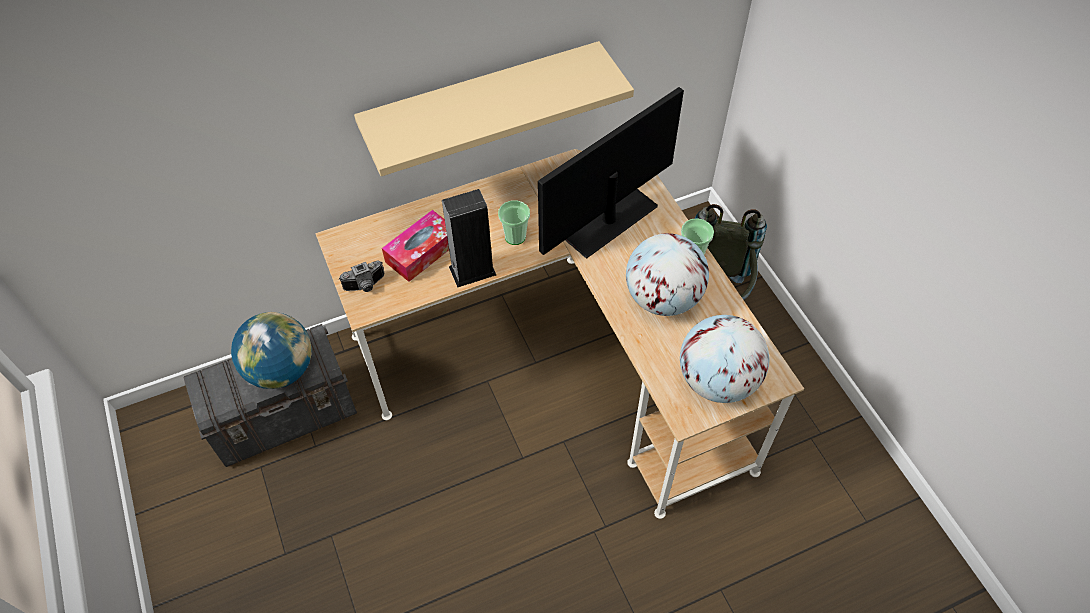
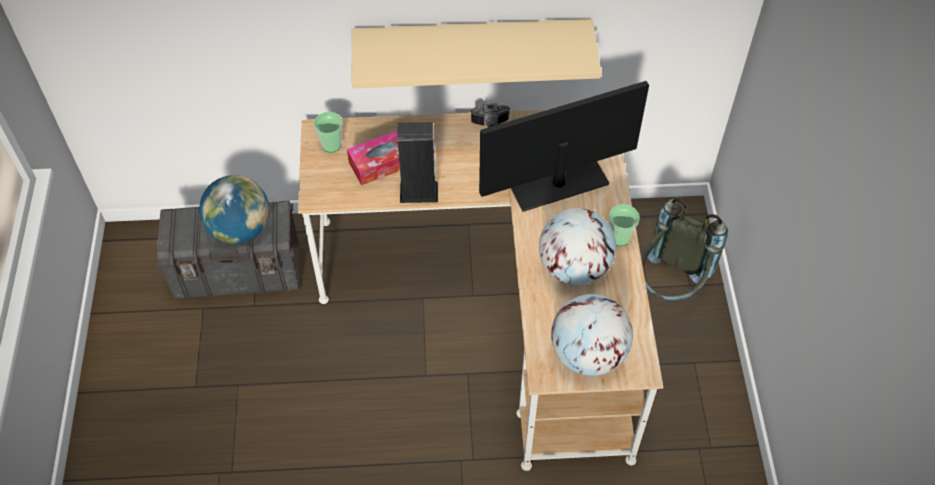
camera: 20 degrees right, 0 degrees up
(366, 286) = (324, 178): camera -> camera (490, 124)
(515, 237) = (469, 173): cup -> cup (331, 145)

